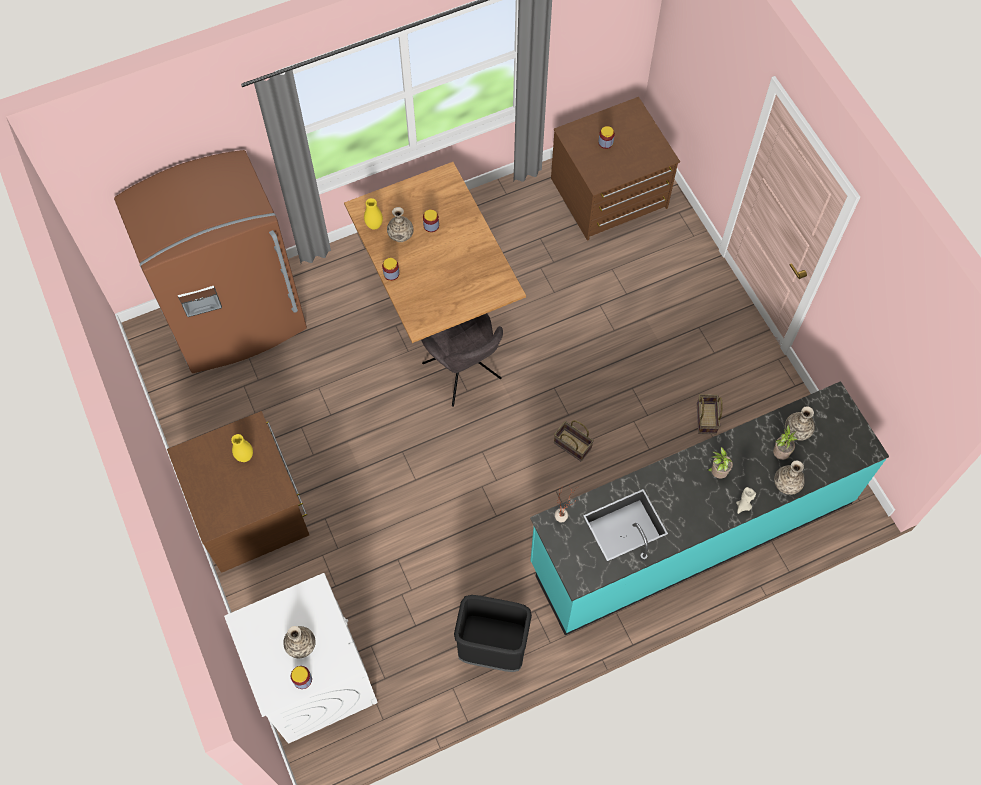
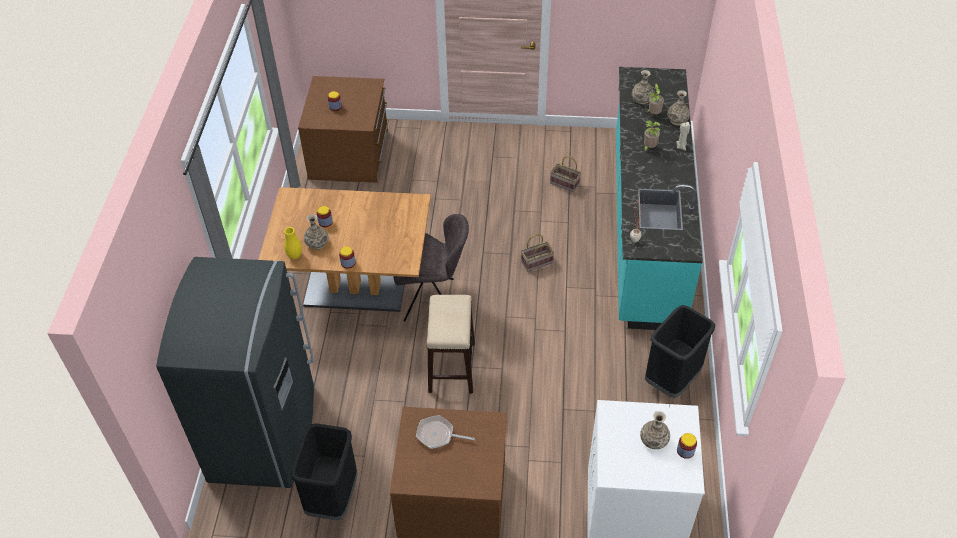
camera: 60 degrees left, 15 degrees down
(200, 412) = (333, 498): none -> black trash can
(237, 321) = (265, 433): brown fridge -> grey fridge
(245, 456) = (438, 435): yellow vase -> frying pan
(391, 434) = (452, 368): none -> stool

